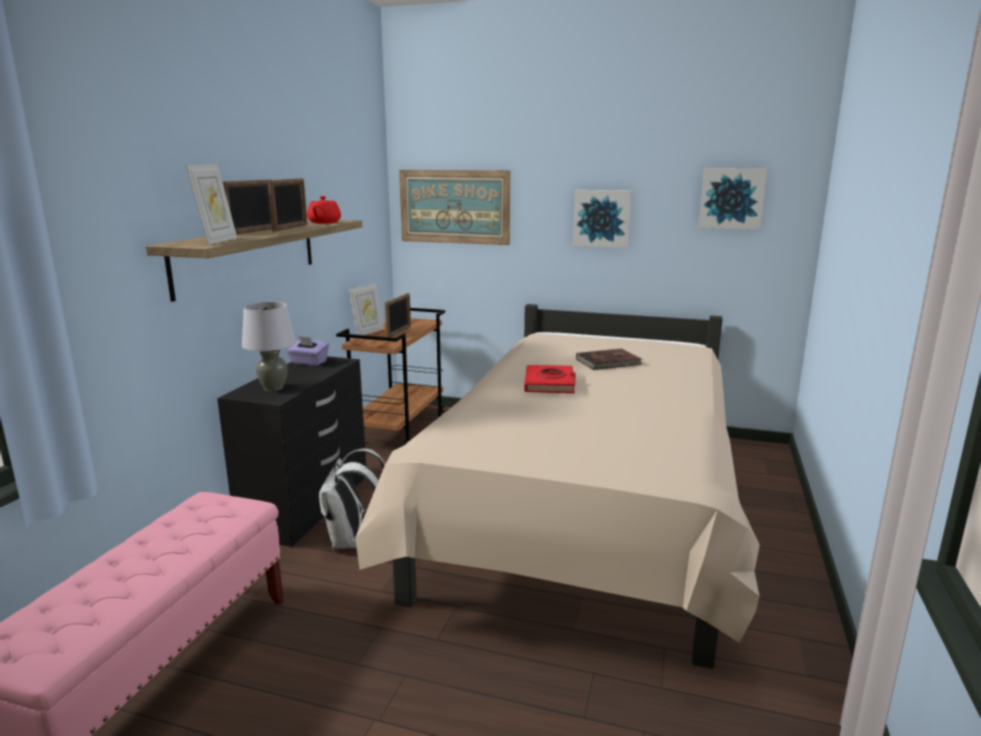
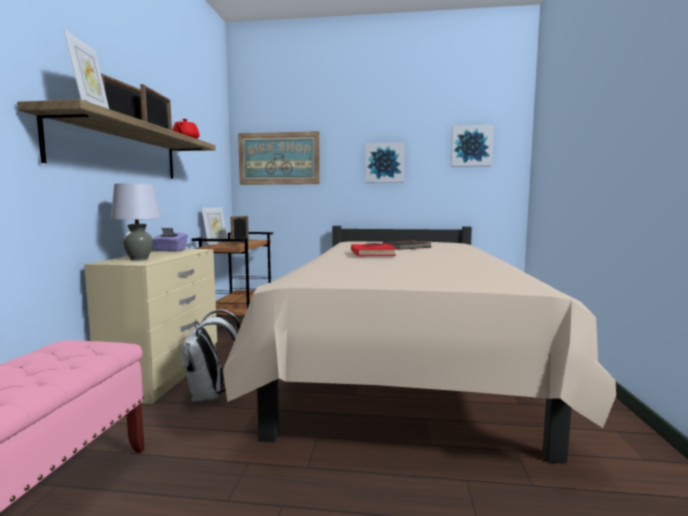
camera: 10 degrees left, 10 degrees down
(308, 504) = (166, 372): black dresser -> beige dresser

